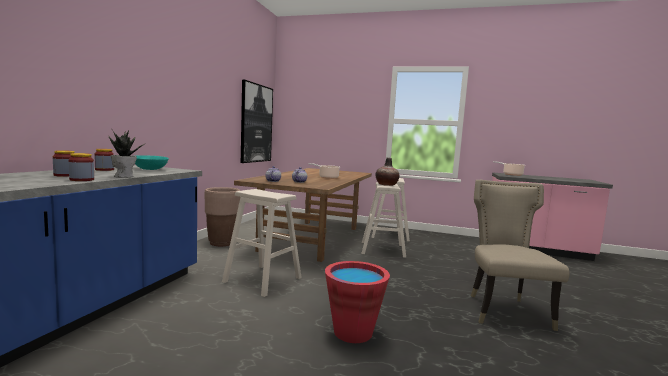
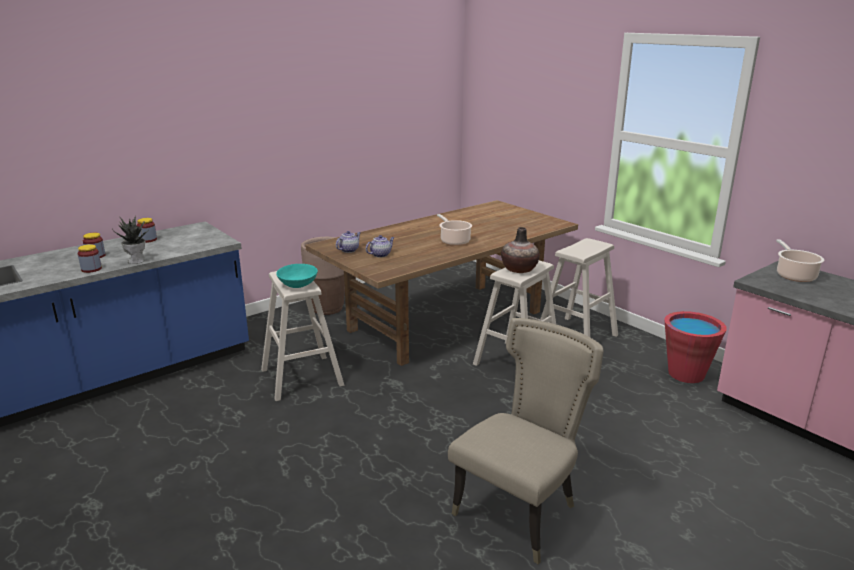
camera: 35 degrees right, 15 degrees up
(150, 169) = (191, 238): turquoise bowl -> turquoise bowl (297, 285)
(256, 123) = (417, 130): picture -> none
(353, 332) = (298, 472): red bucket -> red bucket (686, 374)

